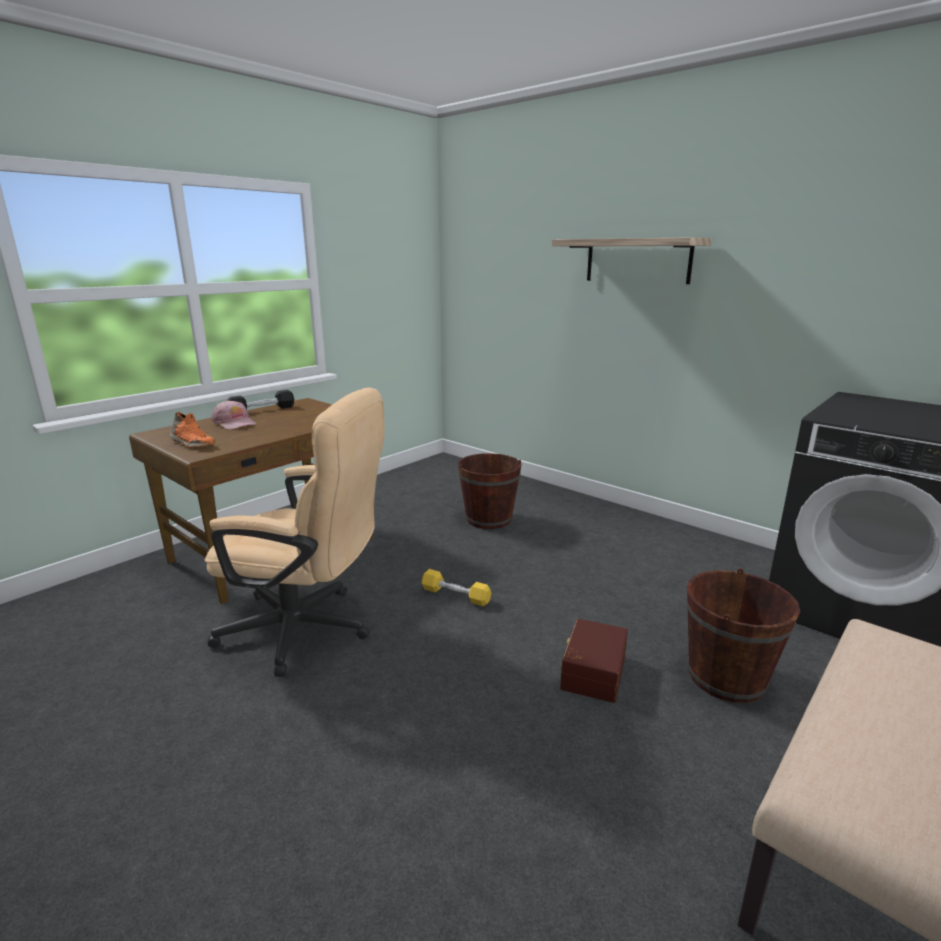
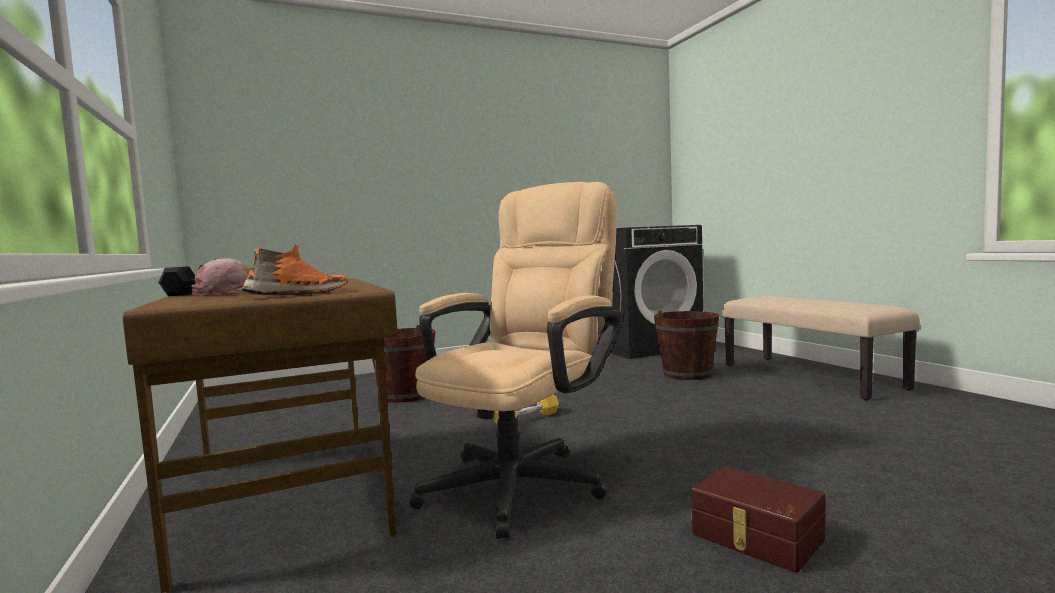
camera: 65 degrees left, 15 degrees down
(591, 671) = (665, 396): brown storage box -> brown storage box (756, 538)
(637, 261) = (436, 153): shelf -> none

